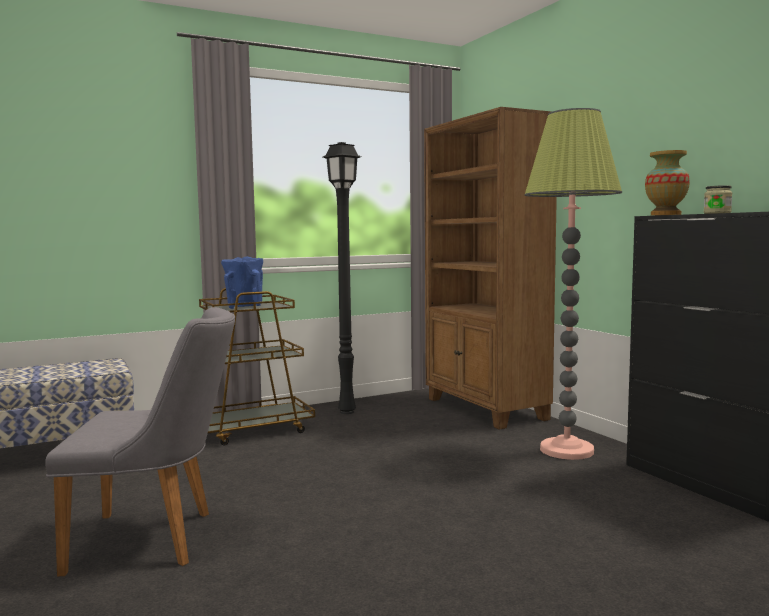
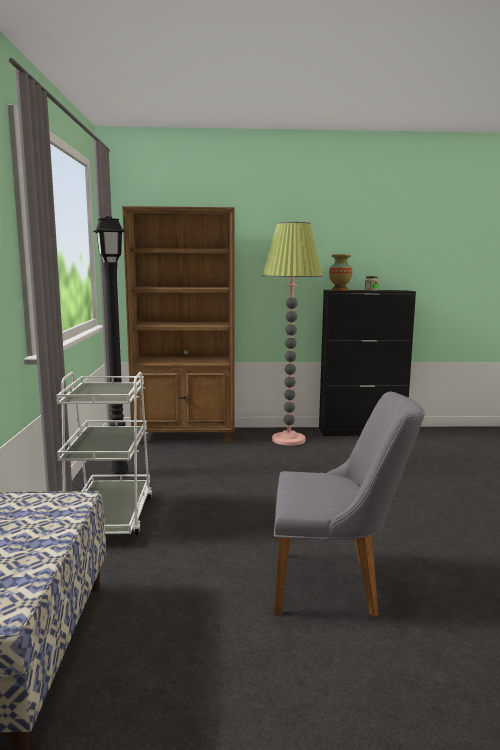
camera: 65 degrees left, 5 degrees up
(157, 539) = (336, 585): grey chair -> grey chair turned 75 degrees clockwise
(244, 306) = (106, 392): blue vase -> none
(251, 430) = (110, 517): brown cart -> white cart

